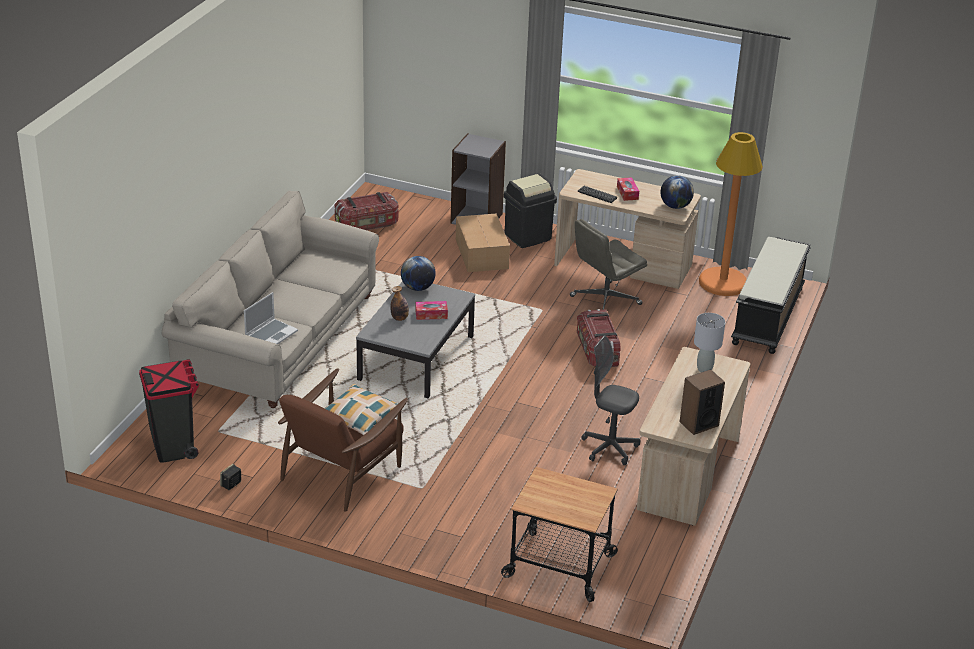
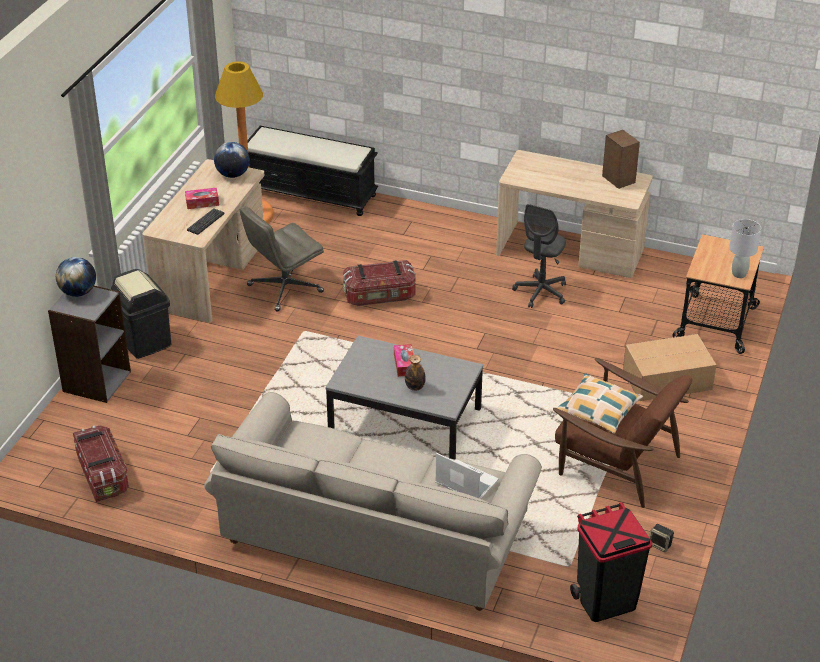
camera: 90 degrees left, 5 degrees up
(418, 288) = (350, 376): globe -> globe (78, 292)
(481, 254) = (183, 376): cardboard box -> cardboard box (668, 379)
(605, 301) = (284, 289): grey office chair -> grey office chair turned 90 degrees clockwise
(704, 369) = (534, 172): grey table lamp -> grey table lamp (739, 274)

